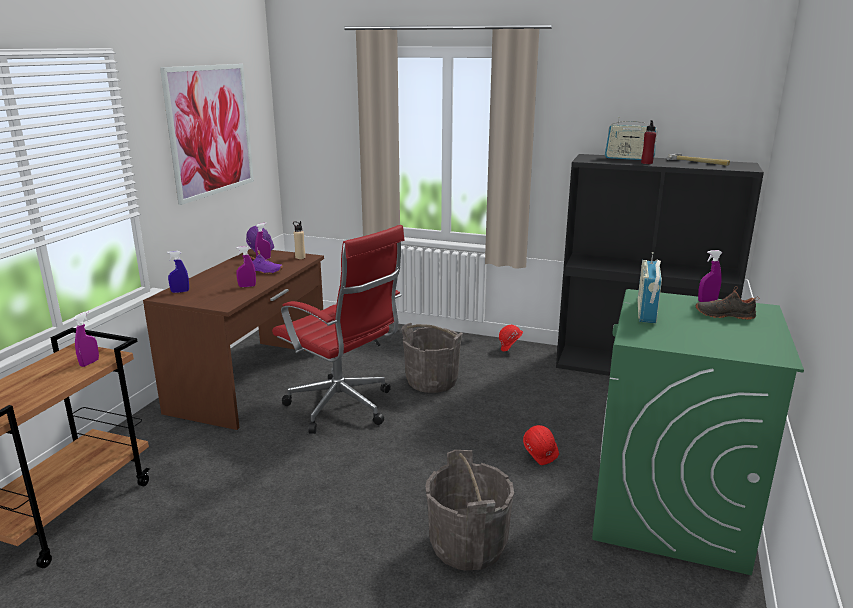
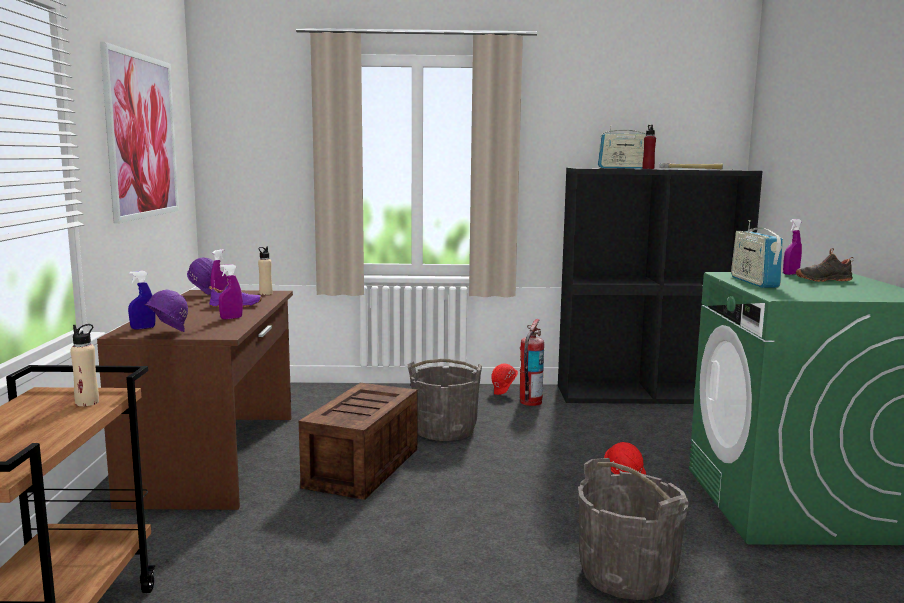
camera: 20 degrees left, 10 degrees down
(89, 363) = (87, 402): purple spray bottle -> beige bottle
(188, 301) = (167, 334): none -> purple hard hat
(344, 408) = (362, 468): red office chair -> crate
(524, 362) = (530, 402): none -> fire extinguisher

